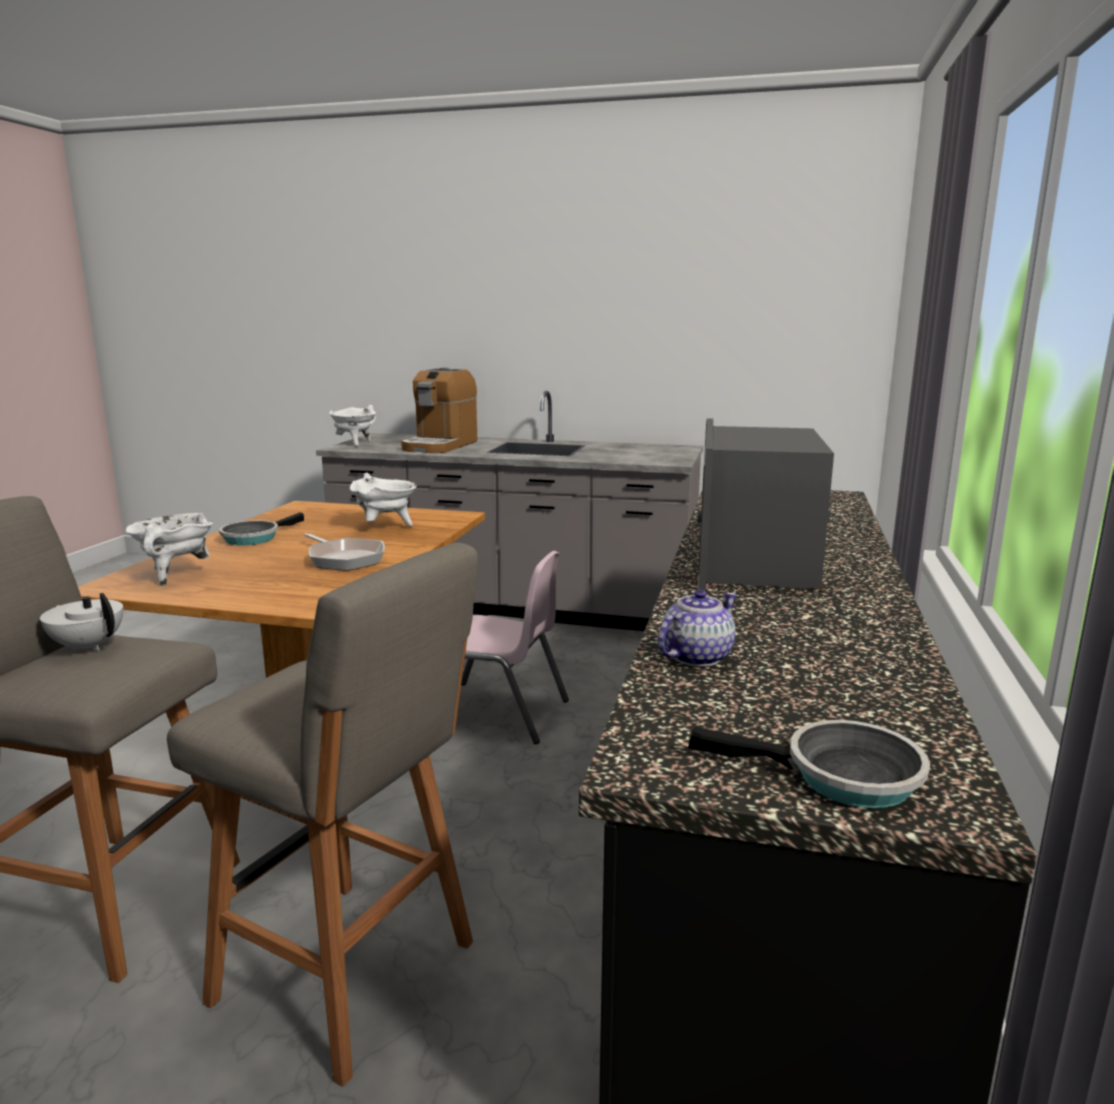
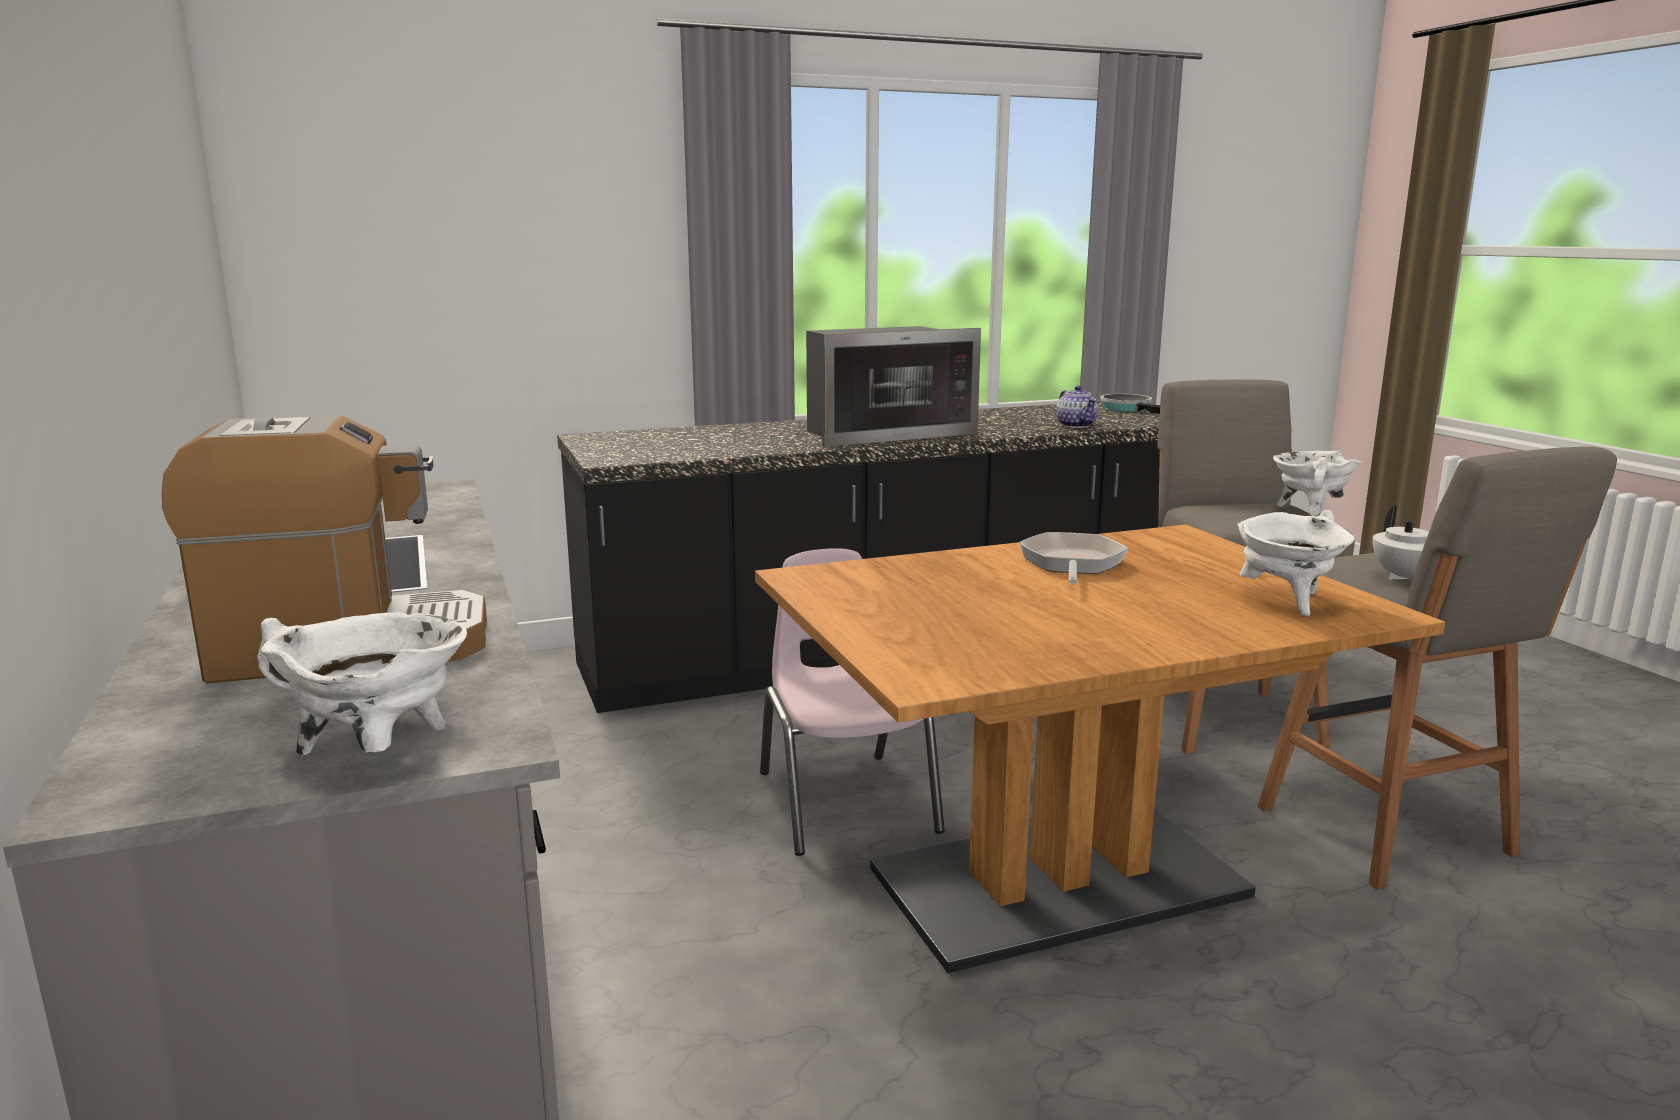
camera: 125 degrees left, 0 degrees up
(254, 538) = (1121, 629): frying pan -> none
(385, 527) = (929, 588): white cooking pot -> white cooking pot (1309, 512)
(695, 657) = (1076, 425): teapot -> teapot turned 120 degrees counterclockwise

